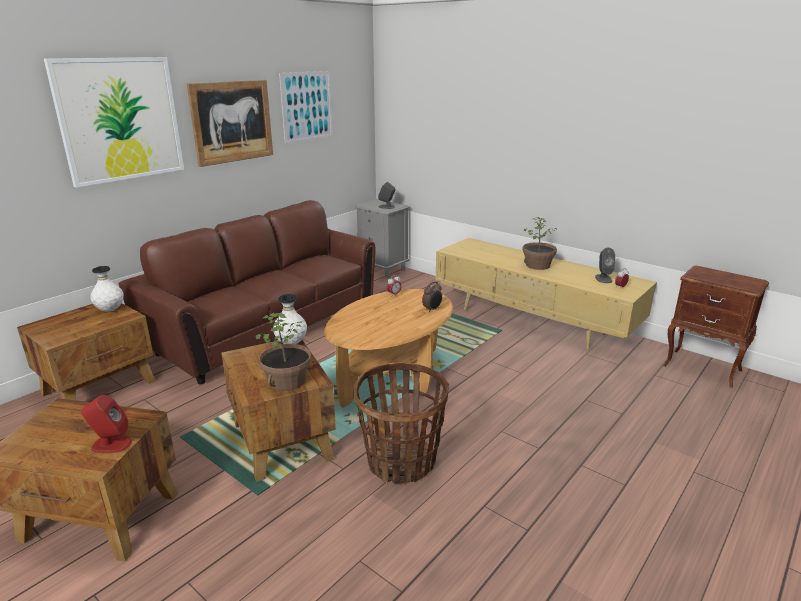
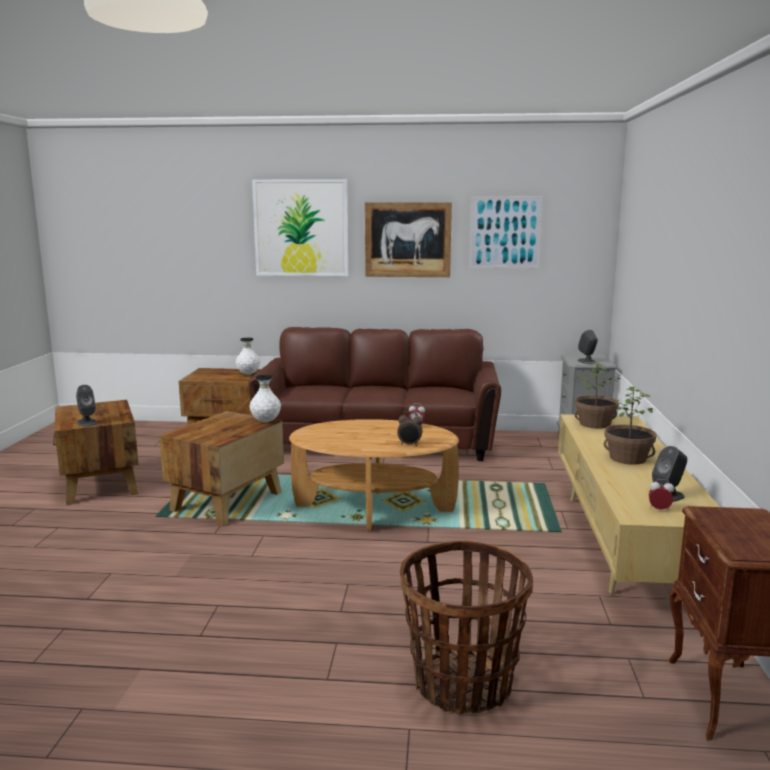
camera: 55 degrees right, 10 degrees down
(111, 444) = (87, 422): red speaker -> grey speaker
(287, 381) = (206, 435): potted plant -> potted plant (595, 424)
(401, 462) = (246, 552): basket -> basket (462, 684)

